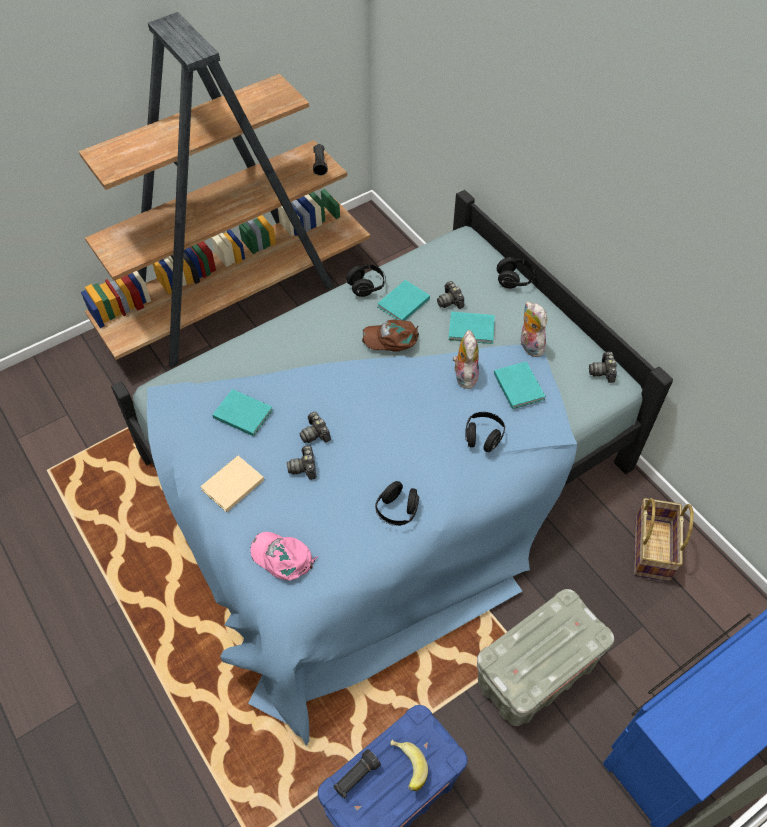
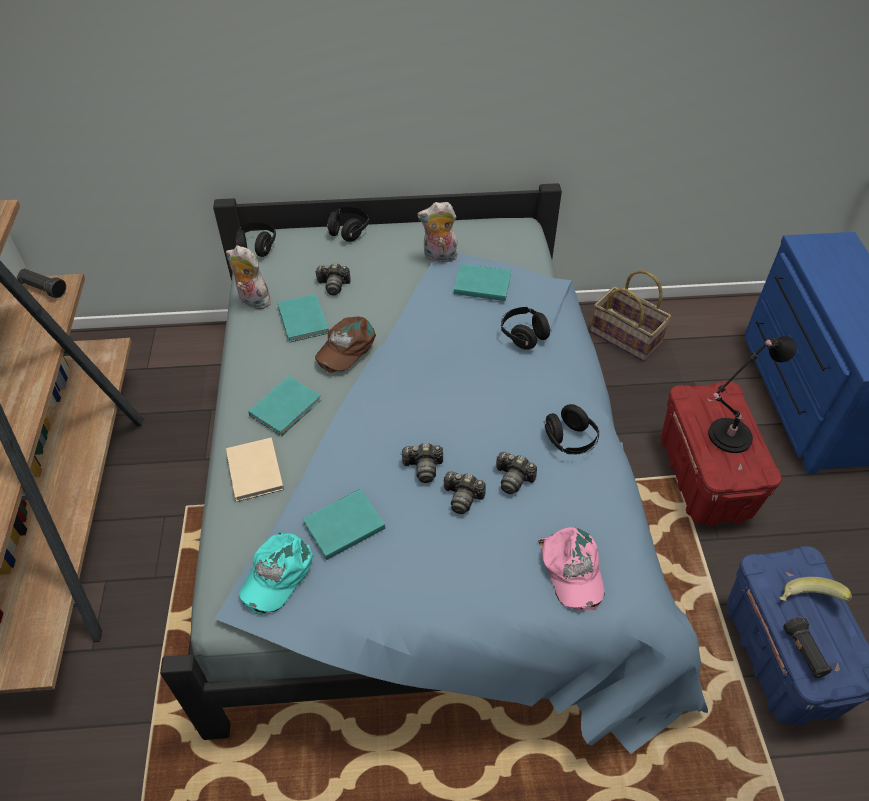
camera: 60 degrees left, 5 degrees down
(190, 399) = (277, 574): none -> turquoise cap
(231, 485) = (440, 582): beige book -> beige book (254, 472)
(282, 557) = (571, 570): pink cap -> pink cap turned 75 degrees counterclockwise
(366, 286) = (252, 338): black headphones -> black headphones (257, 247)
(464, 375) = (437, 316): plush toy -> plush toy (252, 301)
(472, 330) = (384, 286): turquoise book -> turquoise book (287, 407)
(536, 672) = (703, 476): grey storage box -> red storage box
(541, 650) = (726, 437): none -> black table lamp
(603, 372) = (503, 228): camera -> camera (513, 478)

